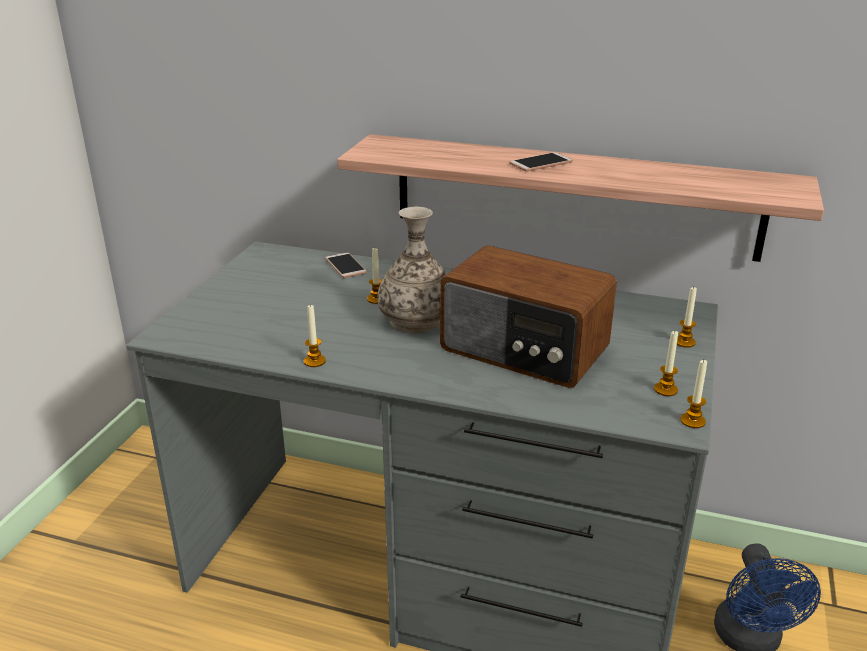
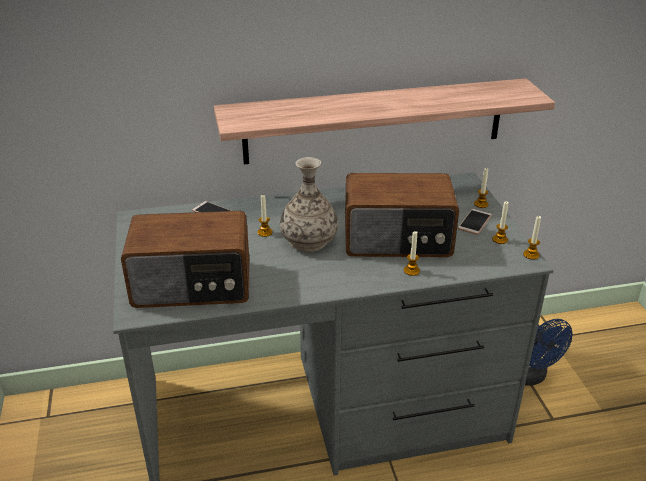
camera: 30 degrees left, 5 degrees up
(244, 327) = (193, 285): none -> radio
(314, 361) = (273, 294): candle -> candle (411, 271)
(541, 163) = (364, 104): phone -> phone (474, 222)

